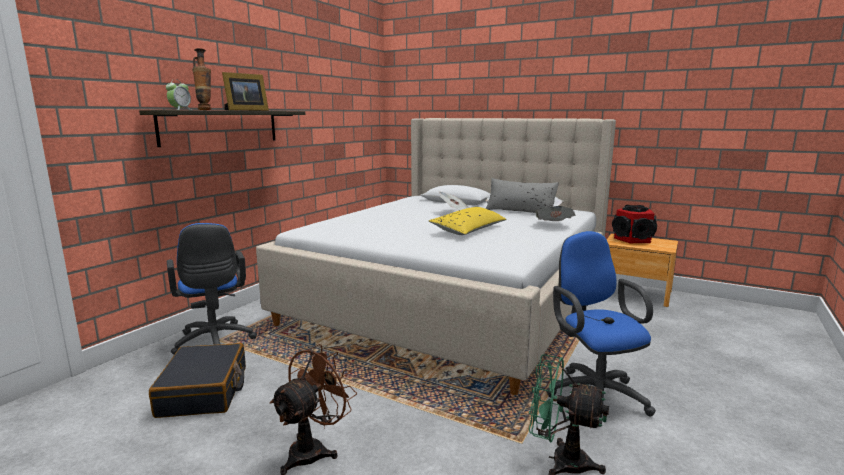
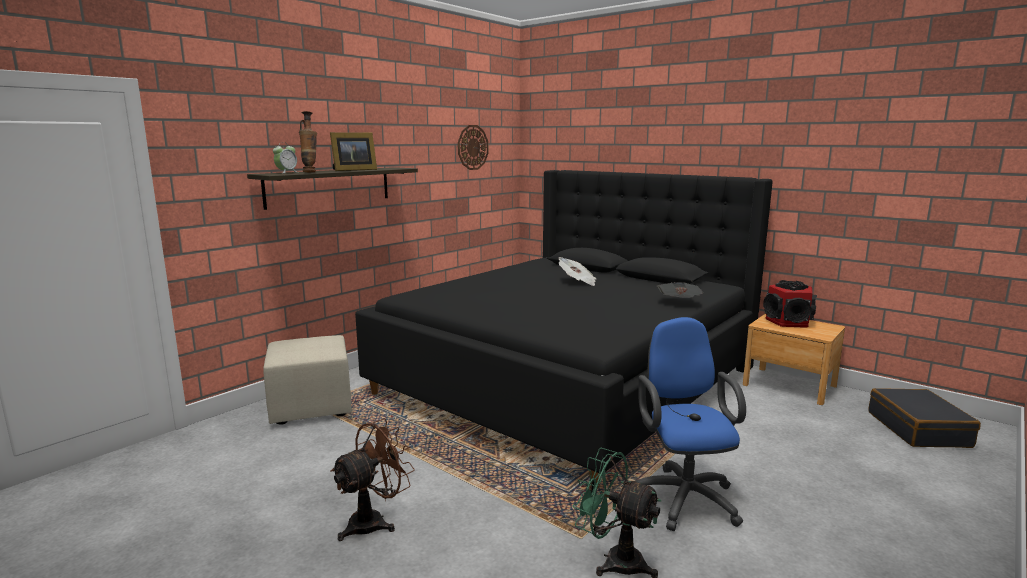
camera: 10 degrees right, 0 degrees up
(204, 391) = (289, 455): black suitcase -> black suitcase (918, 429)
(214, 343) = (310, 408): blue office chair -> beige ottoman
(347, 97) = (472, 147): none -> wall clock
(453, 300) = (569, 380): beige bed -> black bed
(469, 230) = (578, 304): yellow pillow -> none
(520, 211) = (652, 283): grey pillow -> none

